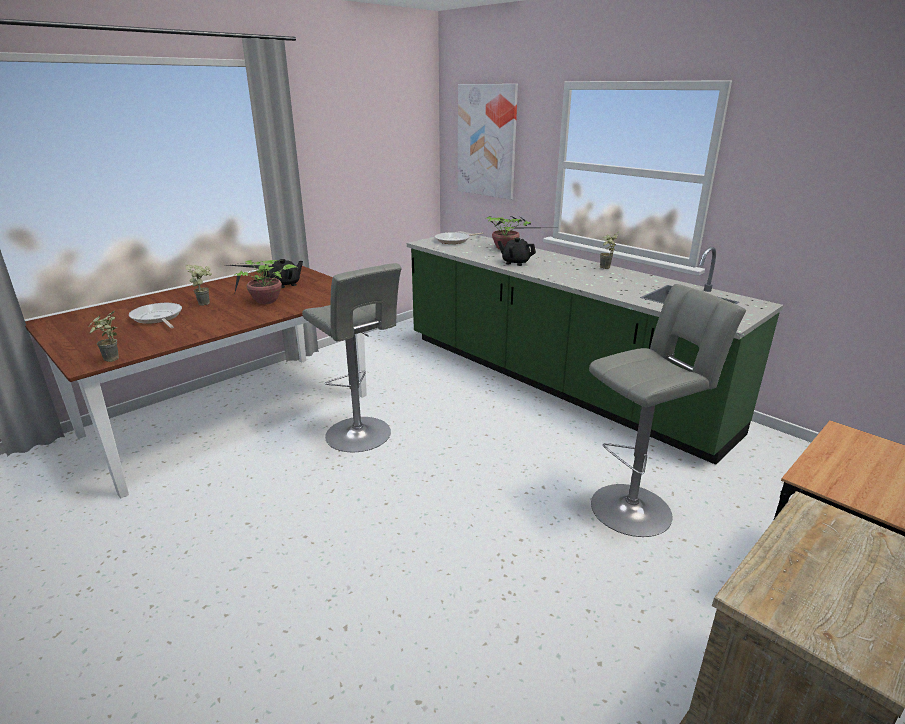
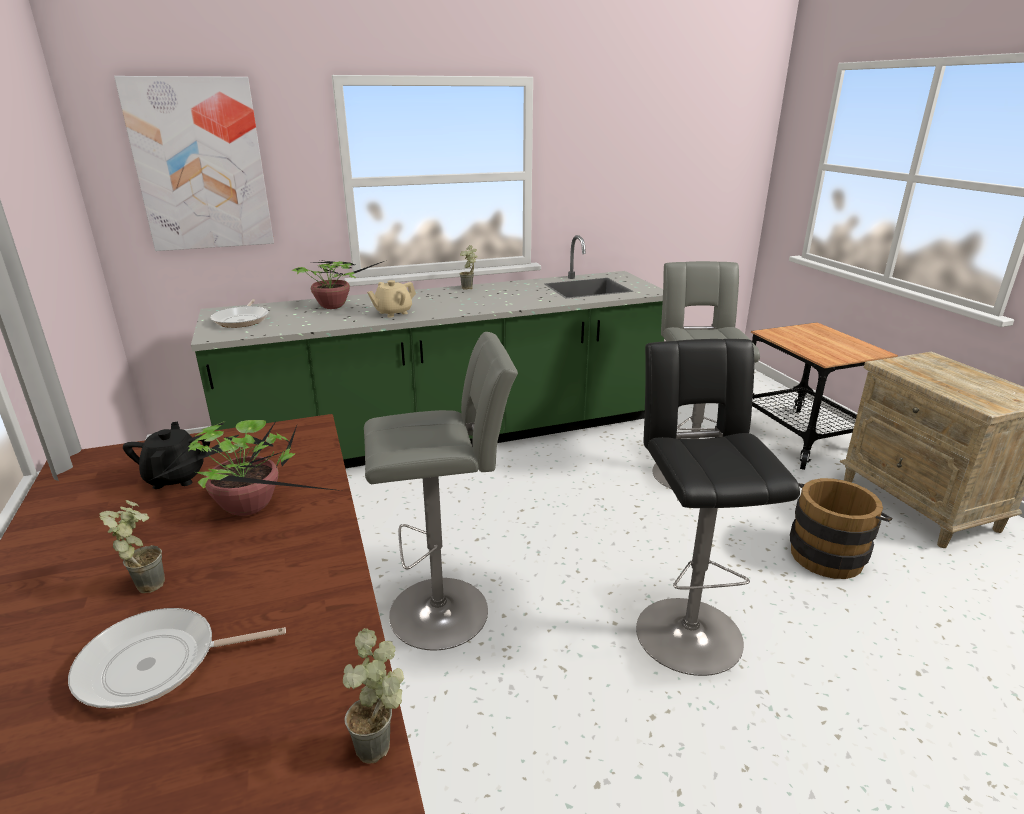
camera: 65 degrees left, 0 degrees up
(399, 539) = (685, 628): none -> black stool
(515, 262) = (393, 313): black teapot -> beige teapot
(575, 627) = (829, 553): none -> brown bucket

